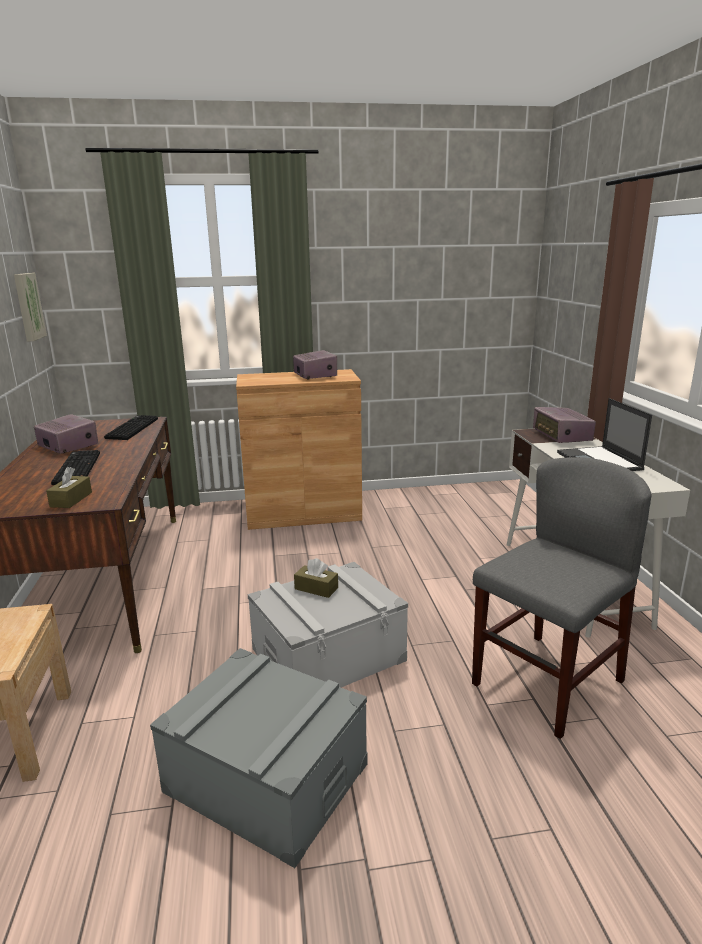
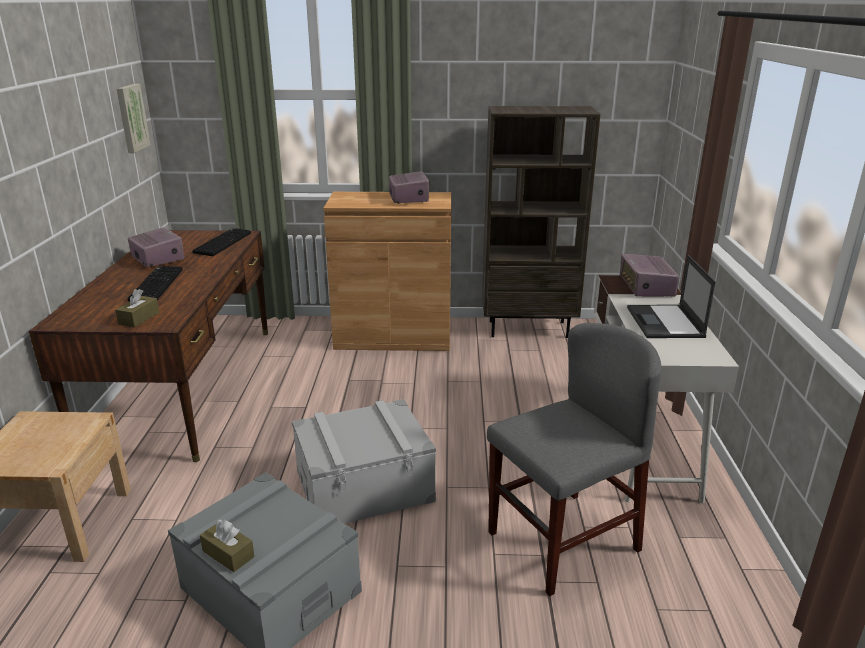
camera: 10 degrees right, 5 degrees up
(316, 588) = (356, 423): brown tissue box -> brown tissue box (228, 554)
(427, 495) = (528, 329): none -> brown bookcase

